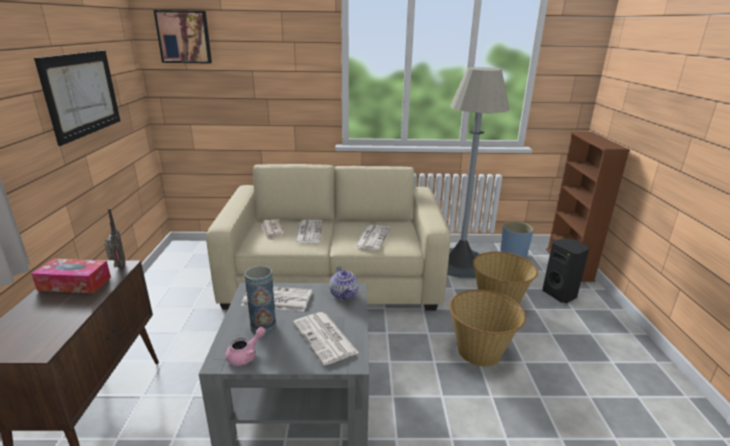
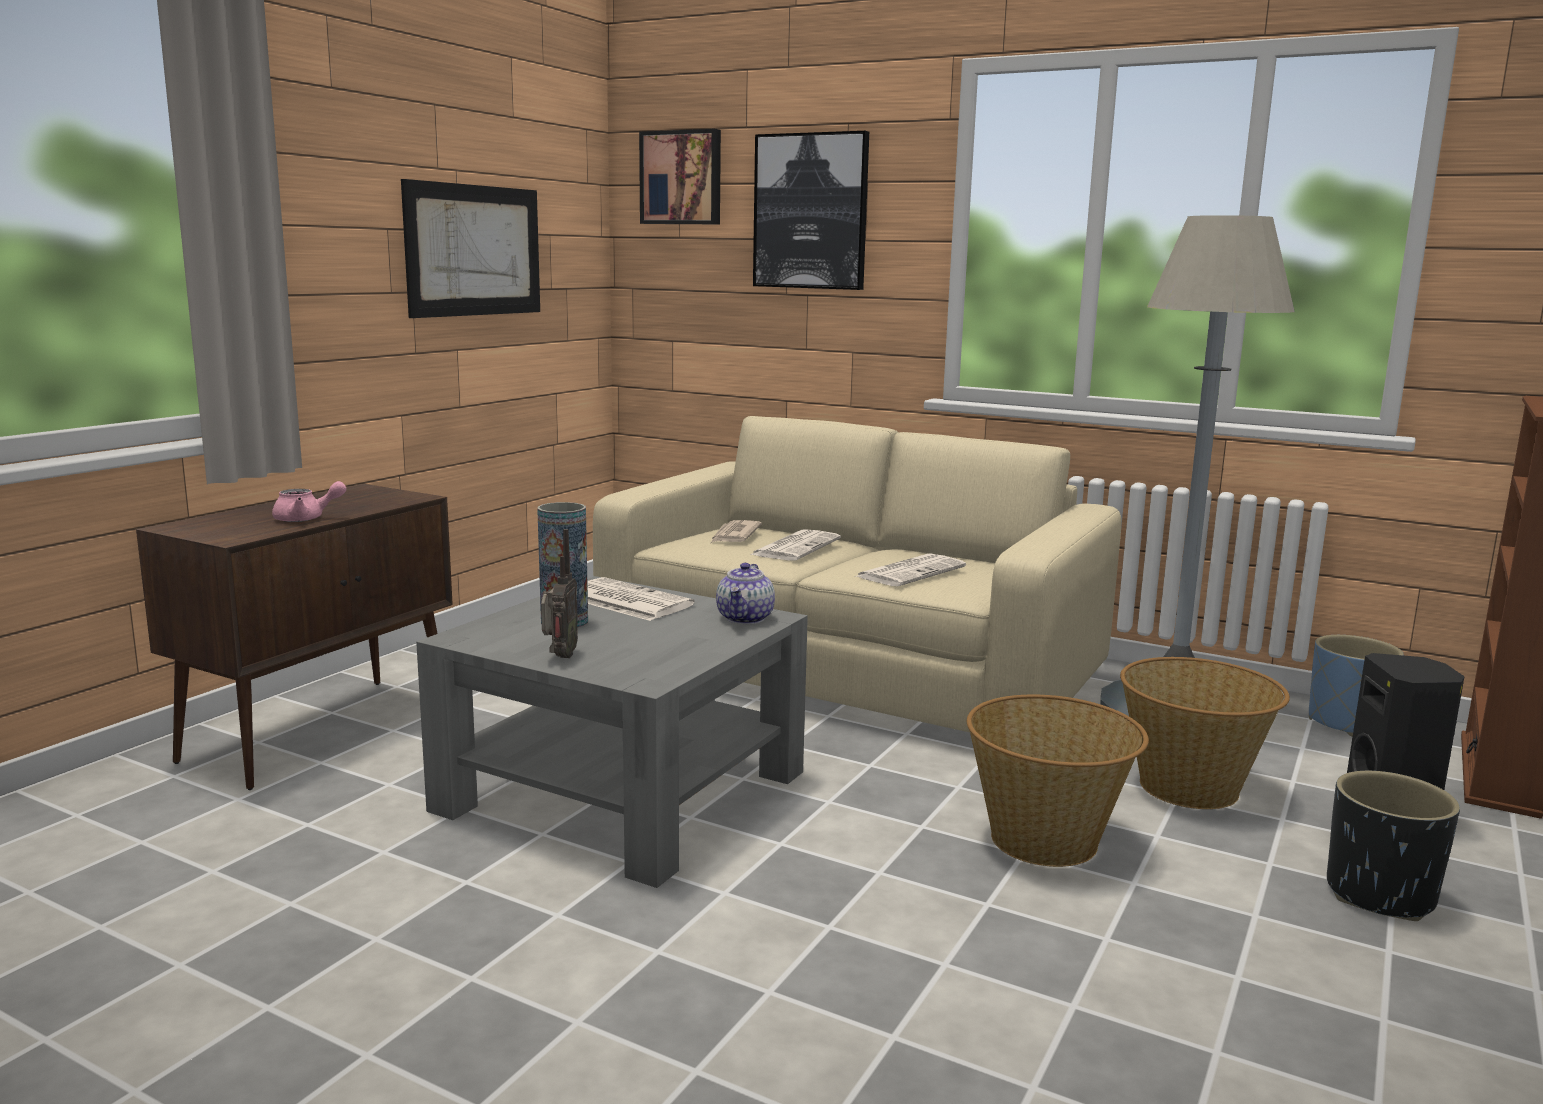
camera: 30 degrees right, 10 degrees down
(75, 283) = (339, 501): tissue box -> none
(118, 267) = (410, 497): radio -> radio (559, 657)
(246, 355) = (500, 640): pink teapot -> pink teapot (306, 519)
(265, 57) = (811, 211): none -> picture
(325, 338) = (642, 652): newspaper -> none
(588, 335) = (1379, 894): none -> black planter

